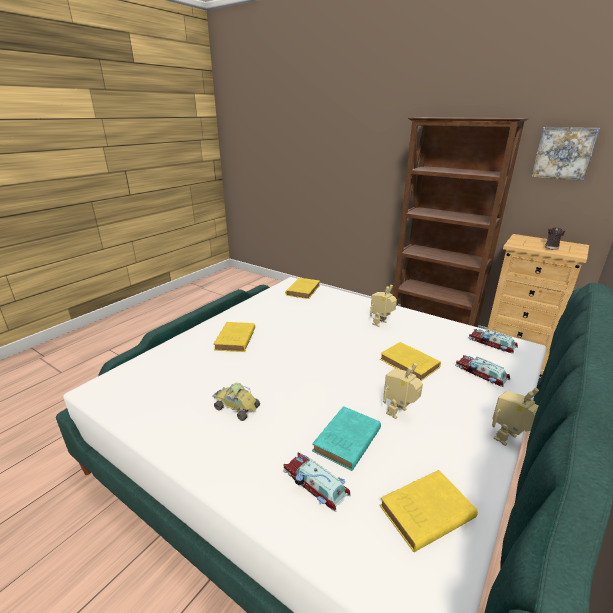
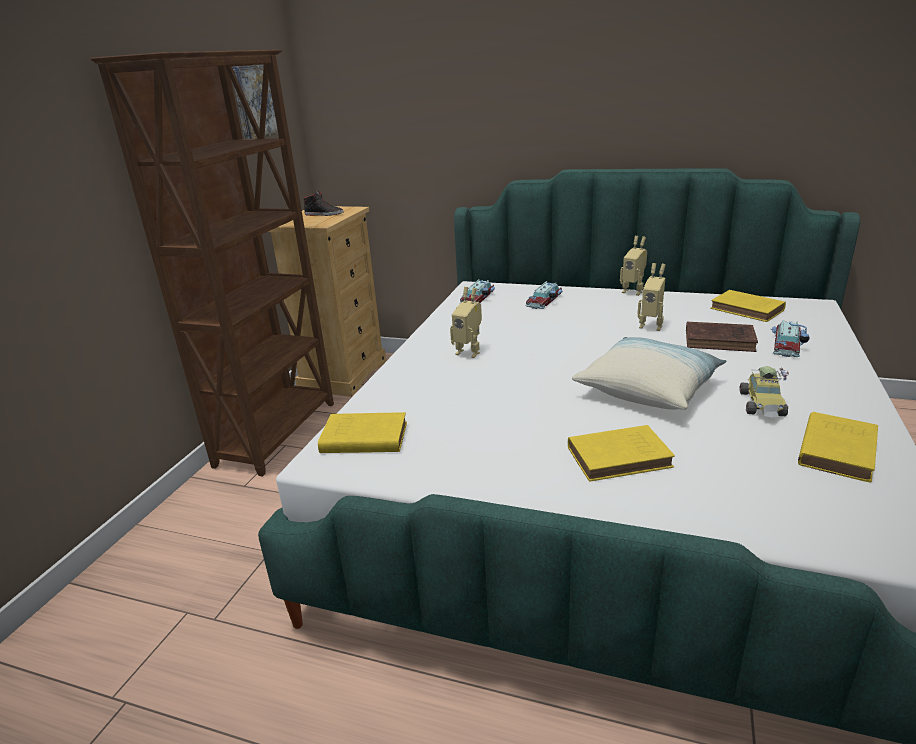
camera: 105 degrees left, 0 degrees up
(291, 370) = (648, 389): none -> pillow
(346, 441) = (721, 341): turquoise book -> brown book
(410, 364) = (558, 328): yellow book -> yellow book (837, 449)

